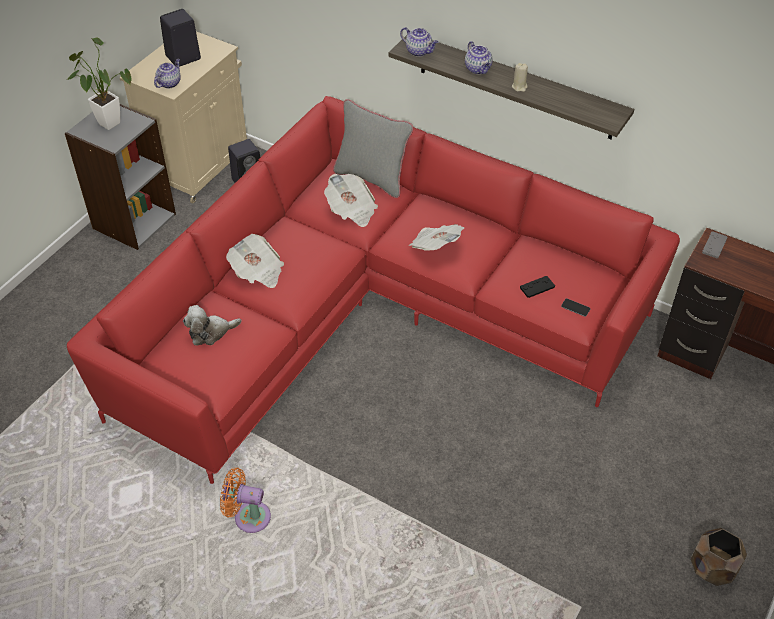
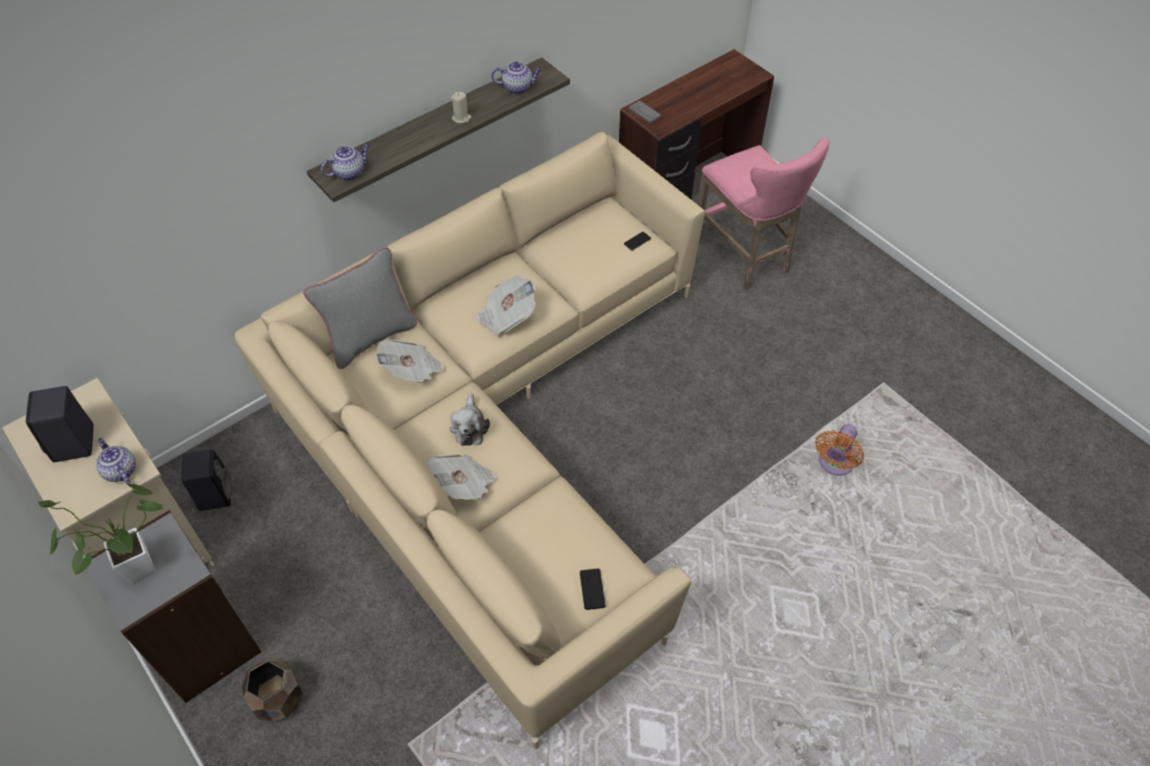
camera: 70 degrees left, 5 degrees up
(210, 332) = (537, 555): plush toy -> plush toy (469, 426)
(248, 516) = (718, 617): orange fan -> orange fan (834, 464)
(370, 313) = (495, 432): red sofa -> beige sofa
(478, 69) = (413, 138): teapot -> teapot (518, 87)
(537, 287) = (599, 258): black game controller -> black game controller (592, 589)
(683, 442) = (745, 256): none -> pink stool
(713, 569) = (869, 287): brown planter -> brown planter (279, 699)

